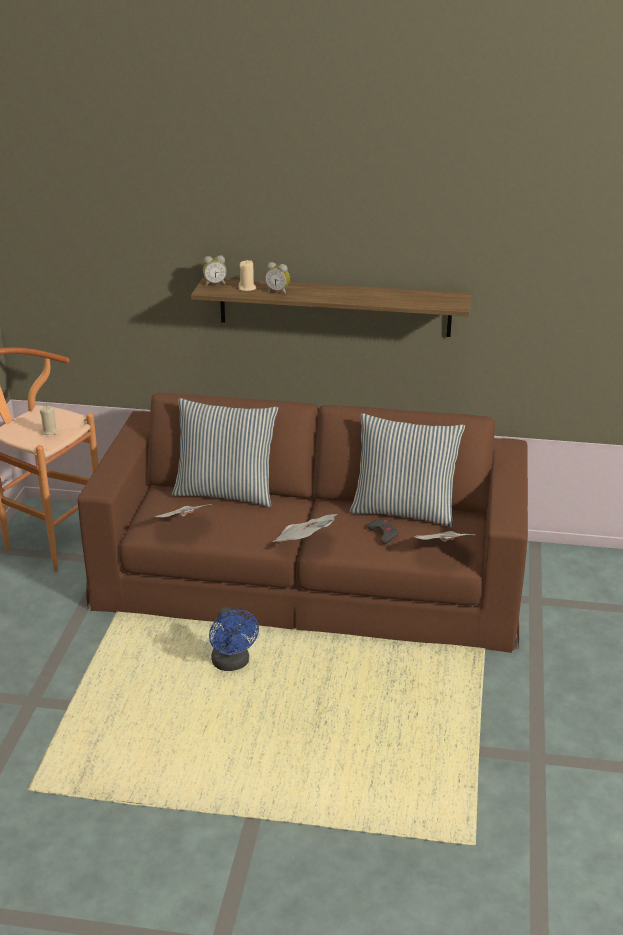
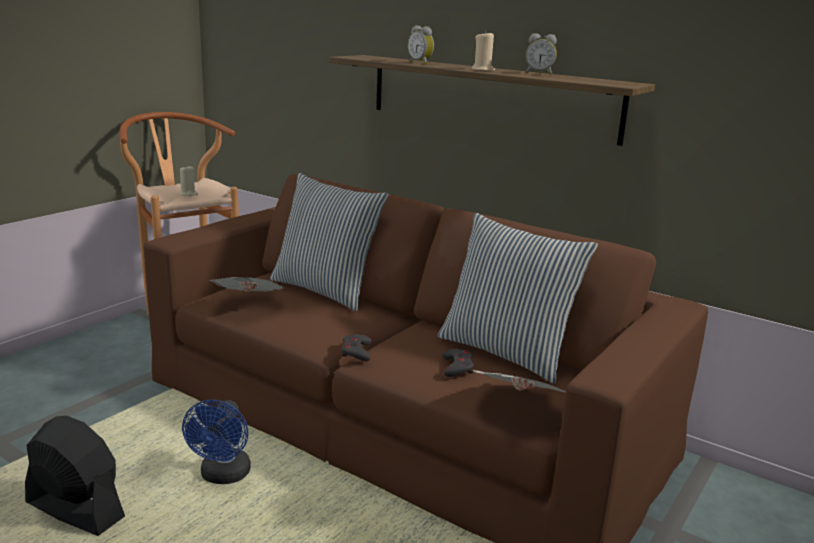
camera: 25 degrees right, 10 degrees down
(157, 722) = (75, 510): none -> black fan
(215, 284) = (366, 56): alarm clock -> alarm clock (539, 73)
(247, 288) = (393, 60): beige candle -> beige candle (483, 70)
(304, 542) = (356, 352): newspaper -> grey game controller

